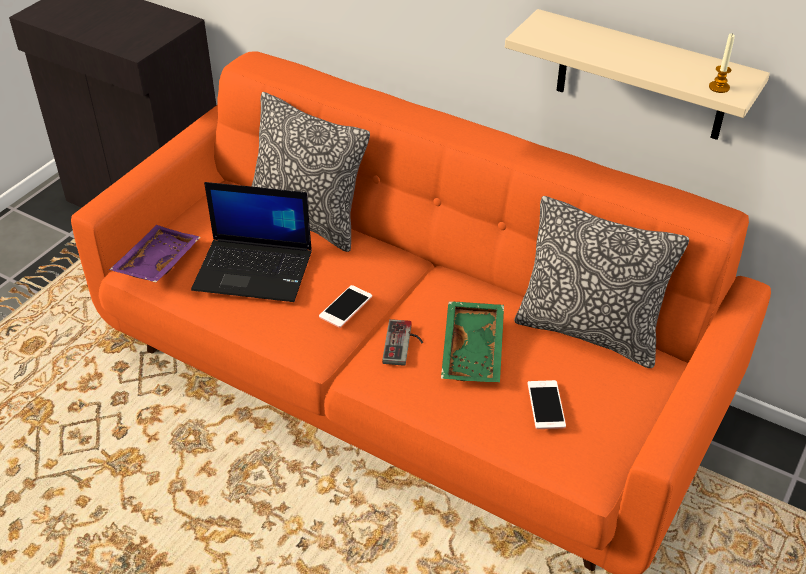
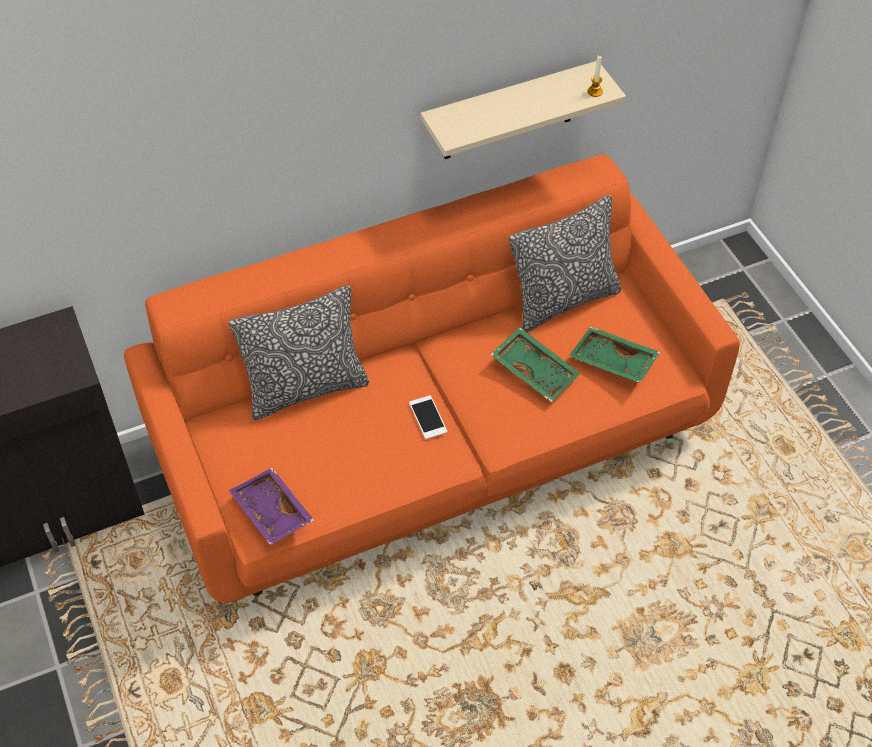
camera: 55 degrees left, 10 degrees up
(255, 270) = (341, 451): laptop -> none
(404, 344) = (494, 405): game controller -> none
(546, 405) = (612, 362): phone -> green tray

